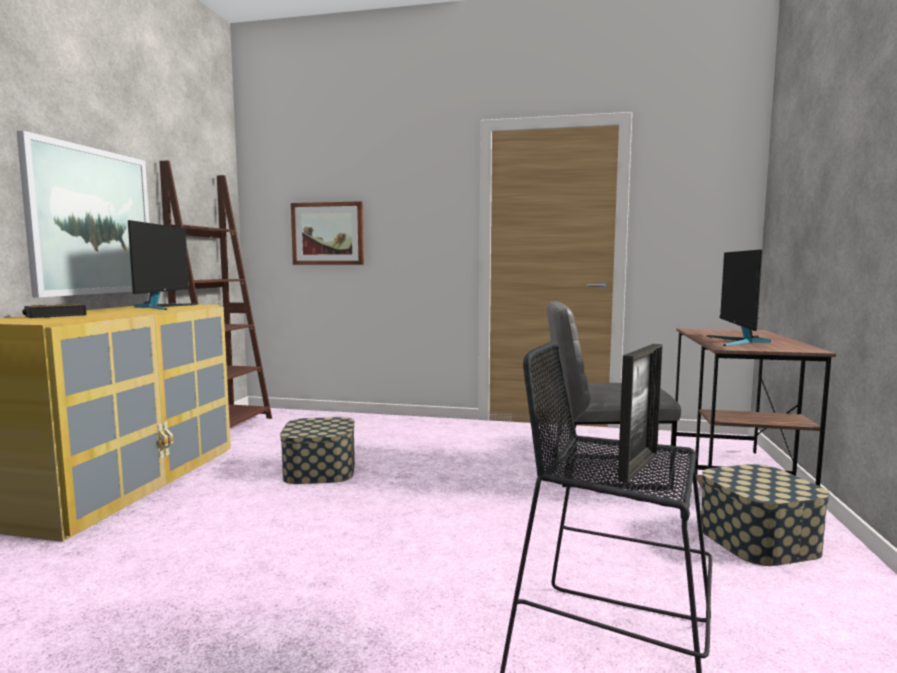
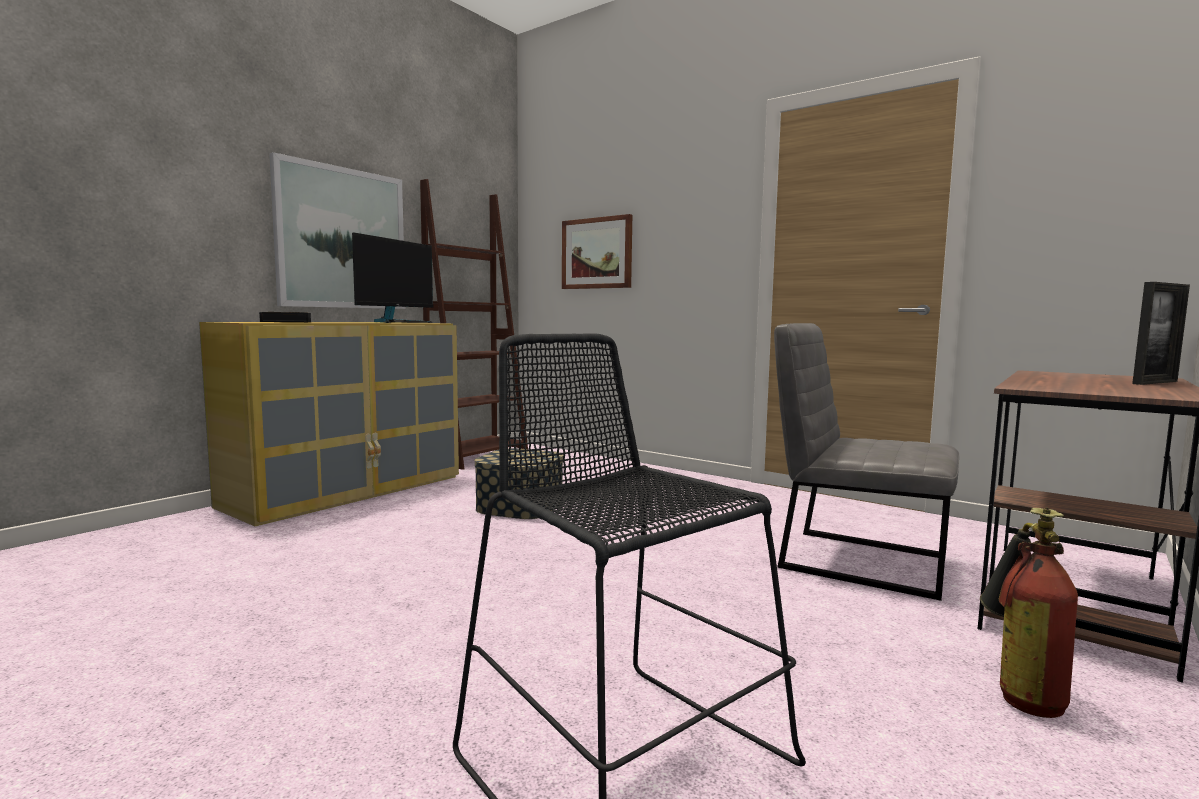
camera: 25 degrees right, 0 degrees up
(638, 467) = (633, 500): picture frame -> picture frame (1155, 382)
(738, 341) = (1073, 384): monitor -> none
(758, 539) = (1019, 690): storage box -> fire extinguisher

